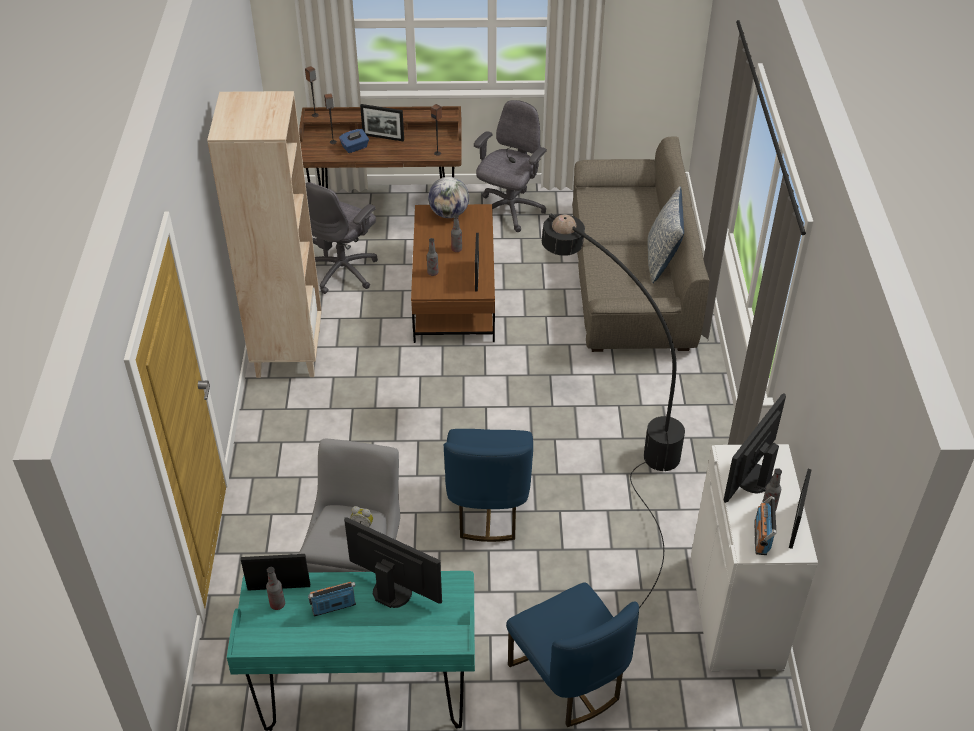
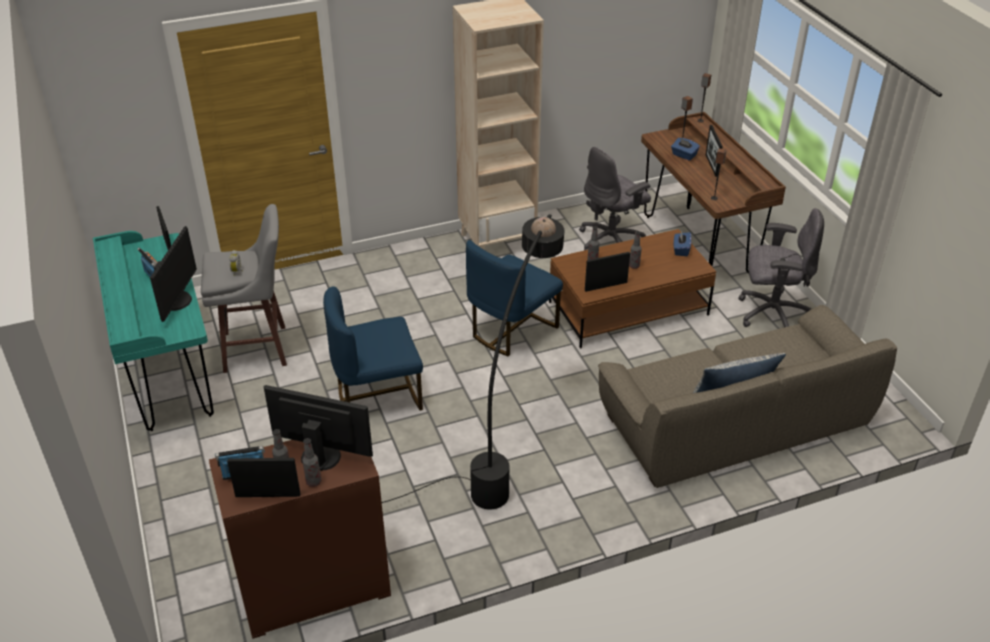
camera: 70 degrees right, 5 degrees down
(277, 604) = (153, 253): bottle -> bottle (313, 482)
(343, 271) = (611, 241): grey office chair -> grey office chair turned 45 degrees counterclockwise
(449, 213) = (681, 250): globe -> blue tissue box
(568, 679) = (209, 485): blue chair -> blue chair (511, 330)
(737, 612) = (313, 589): white cabinet -> brown cabinet

